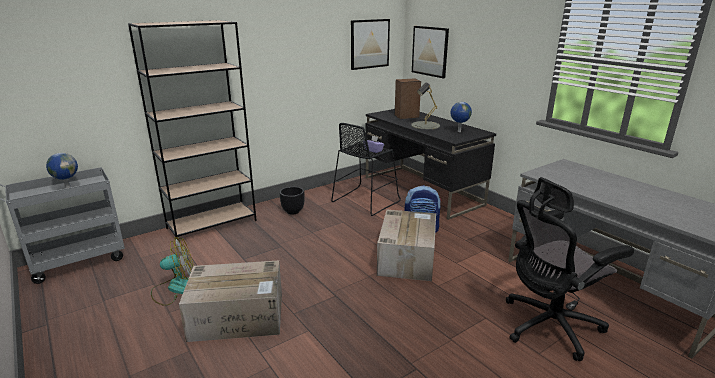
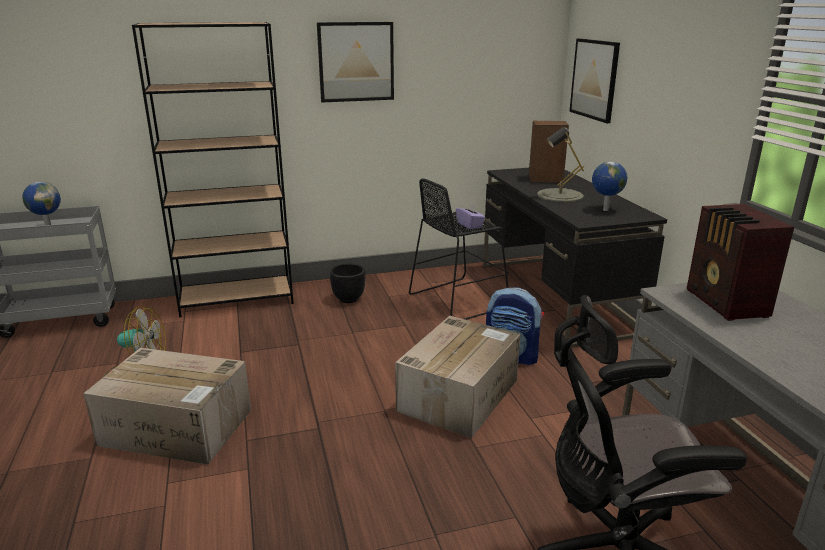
camera: 20 degrees right, 0 degrees up
(369, 44) = (502, 64): picture -> picture (356, 62)
(568, 175) = (726, 304): none -> radio

